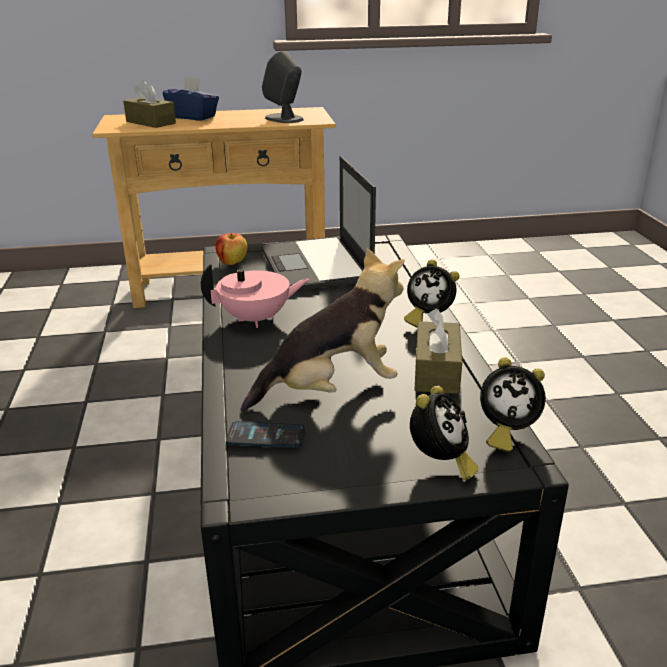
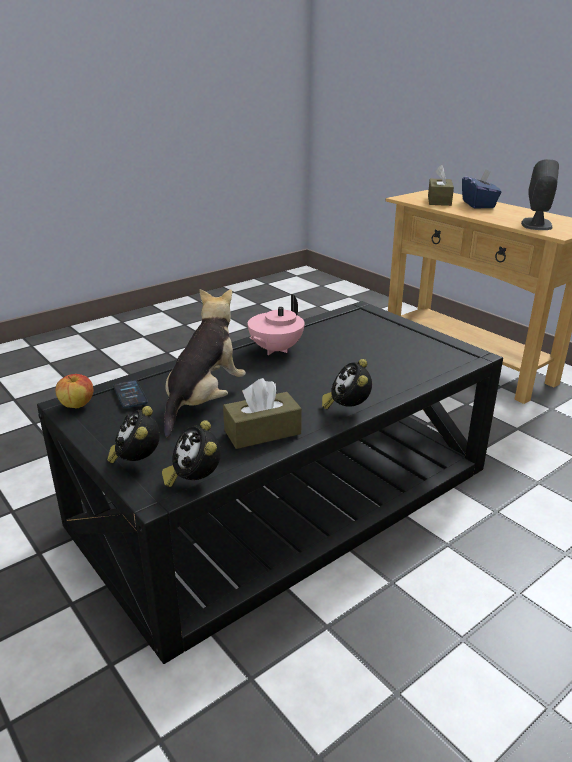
camera: 60 degrees right, 0 degrees up
(232, 262) = (348, 316): apple -> apple (77, 405)
(256, 319) = (275, 350): pink teapot -> pink teapot turned 75 degrees clockwise
(316, 265) = (386, 343): laptop -> none
(331, 389) = (204, 401): plush toy -> plush toy turned 105 degrees counterclockwise
(440, 463) = (137, 462): alarm clock -> alarm clock turned 90 degrees clockwise

